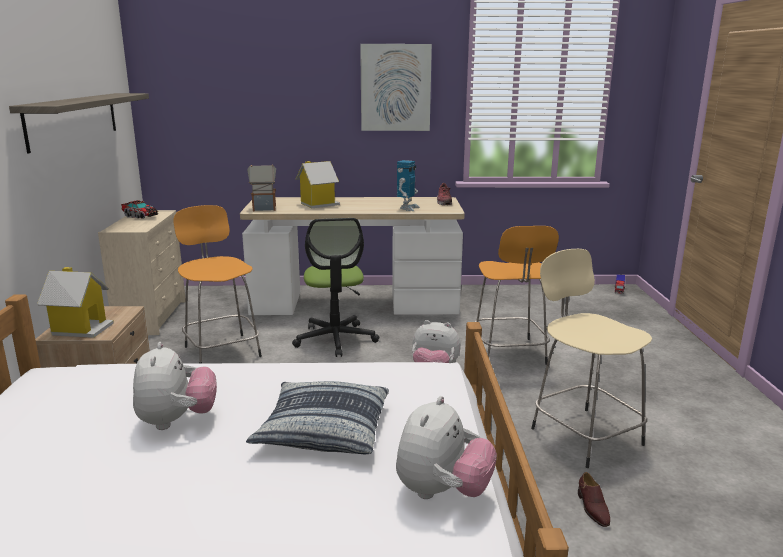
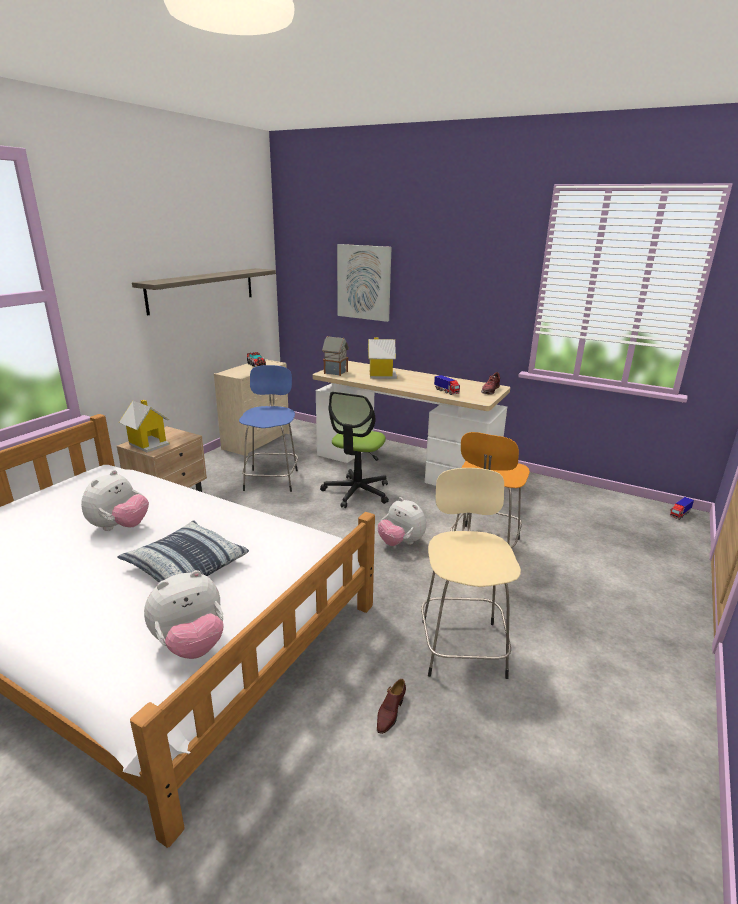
camera: 30 degrees right, 5 degrees up
(221, 350) = (271, 479): orange stool -> blue stool
(395, 88) = (472, 276): picture -> picture (364, 282)
(407, 208) = (446, 391): toy robot -> toy truck

